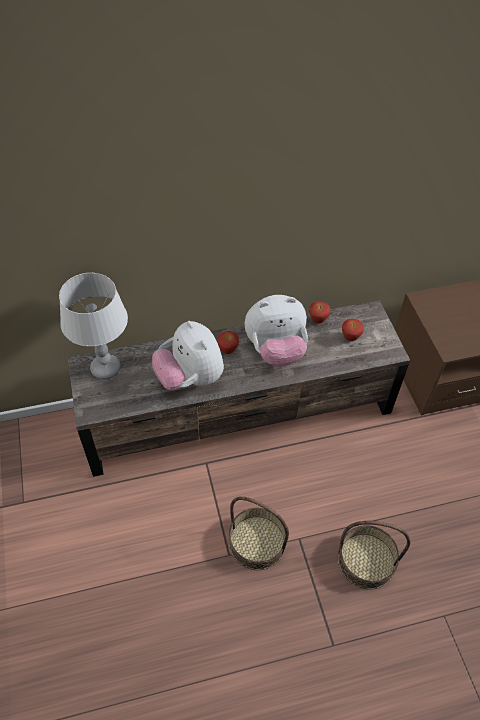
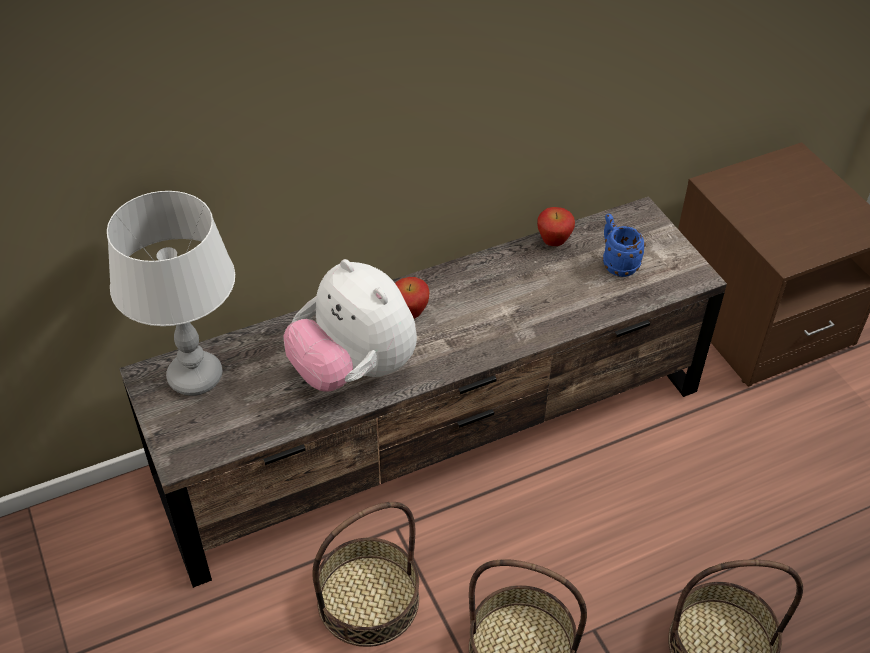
camera: 10 degrees left, 5 degrees down
(182, 500) = (368, 600): none -> basket
(275, 350) = (494, 301): plush toy -> none
(350, 338) = (616, 263): apple -> blue mug

